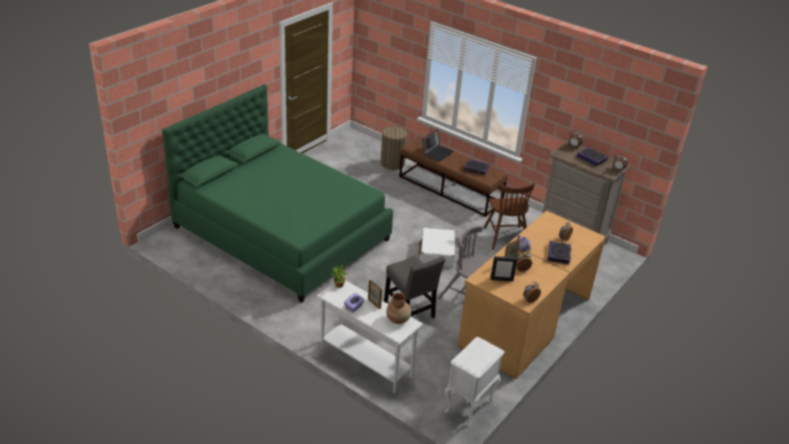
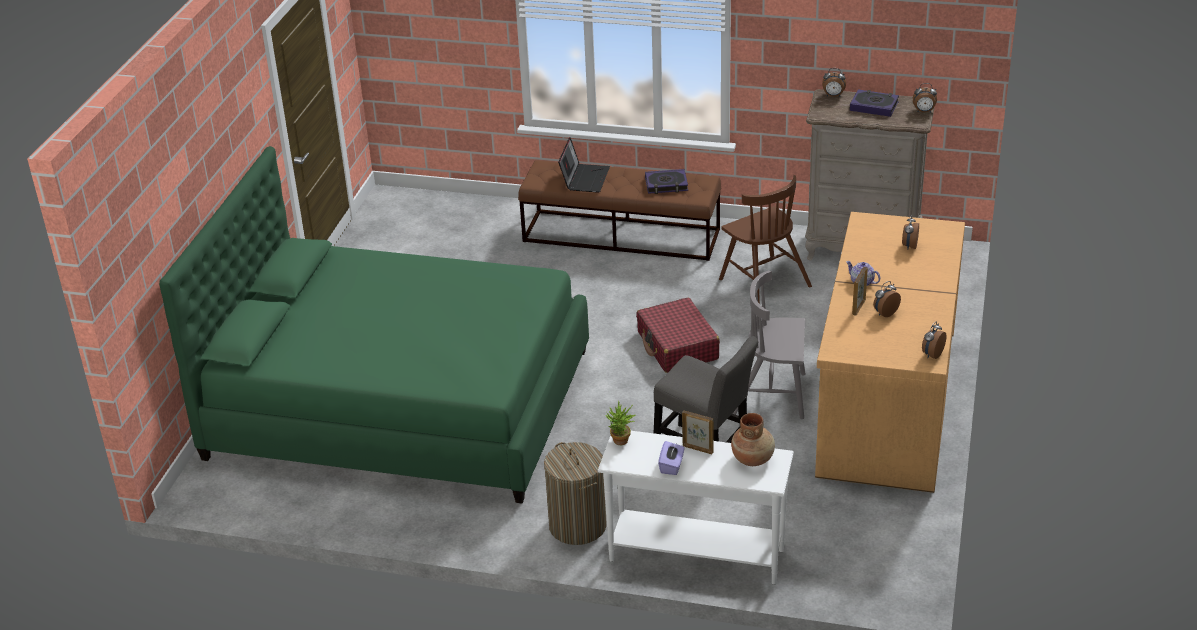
camera: 20 degrees left, 0 degrees up
(392, 163) = (495, 223): laundry basket -> laundry basket (578, 526)
(436, 253) = (677, 346): white suitcase -> red suitcase
(469, 406) = (897, 558): white nightstand -> none
(501, 279) = (869, 339): picture frame -> none
(559, 255) = (921, 273): book -> none

